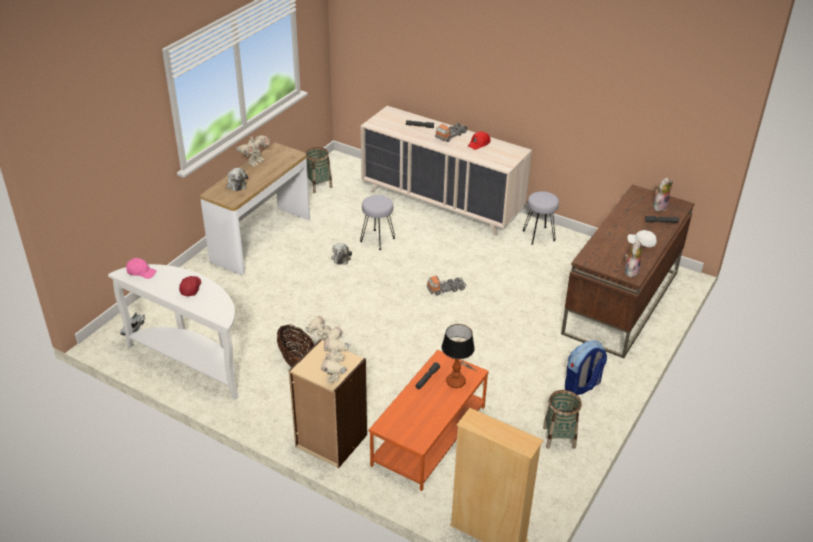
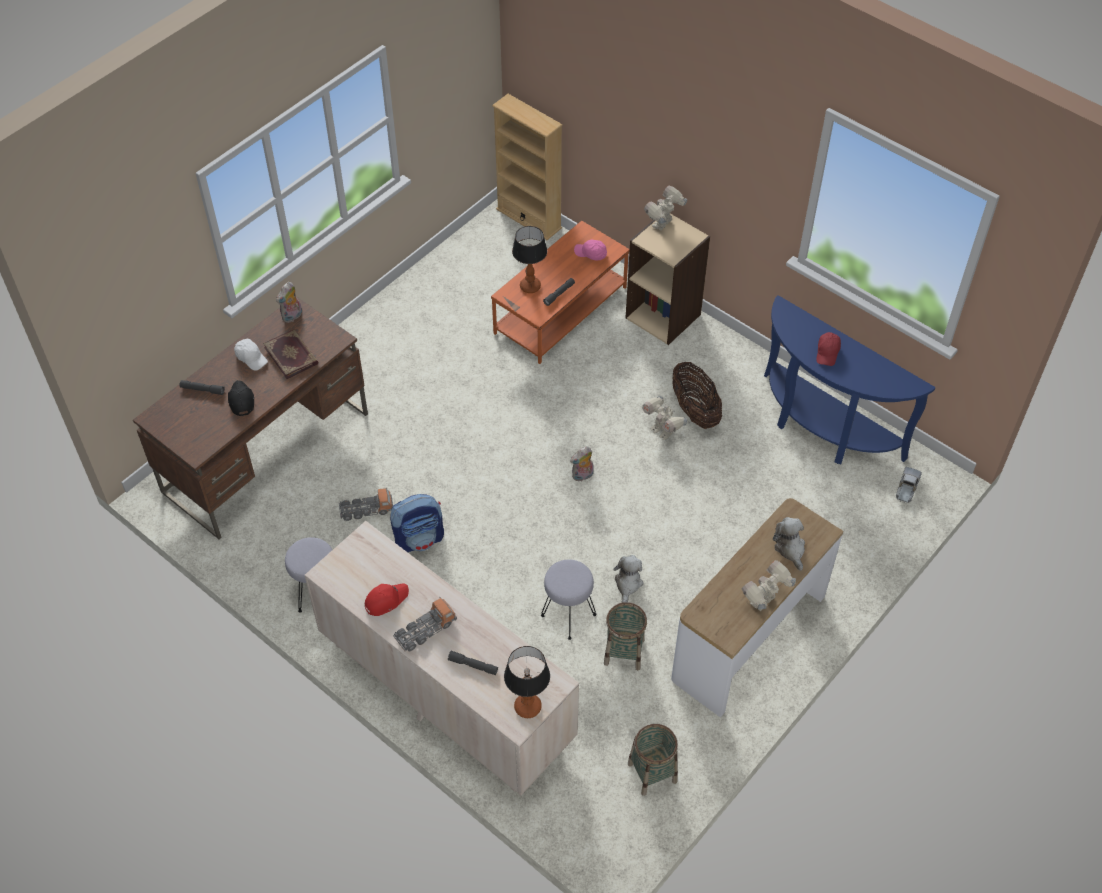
camera: 170 degrees left, 15 degrees up
(141, 272) = (893, 385): pink cap -> pink cap (590, 254)
(193, 362) = (822, 428): white console table -> blue console table
(335, 376) = (663, 224): toy robot -> toy robot turned 150 degrees counterclockwise
(386, 116) = (527, 706): none -> table lamp
(446, 289) = (489, 504): toy truck -> toy truck (366, 510)
(559, 437) = (427, 293): basket -> basket (624, 651)
(582, 385) = (375, 345): backpack -> backpack (419, 539)
(613, 247) = (292, 355): none -> book
(630, 219) = (241, 400): none -> black cap
(659, 206) = (185, 418): plush toy -> plush toy (582, 476)

